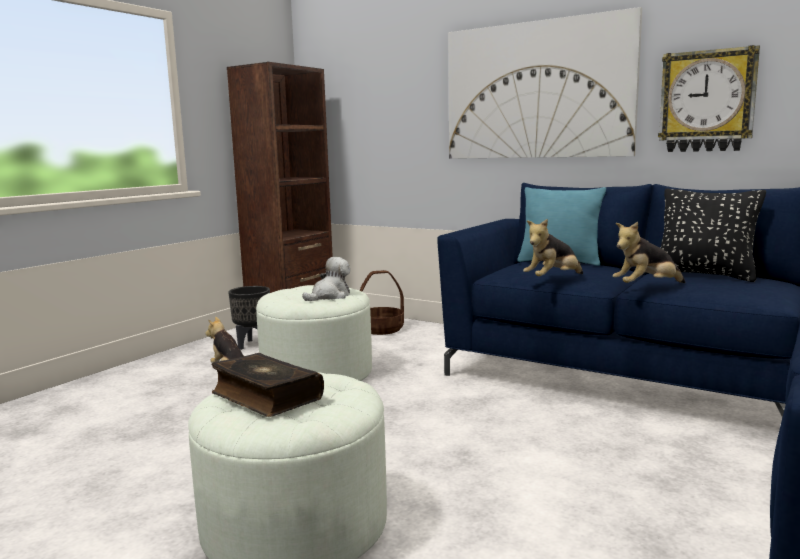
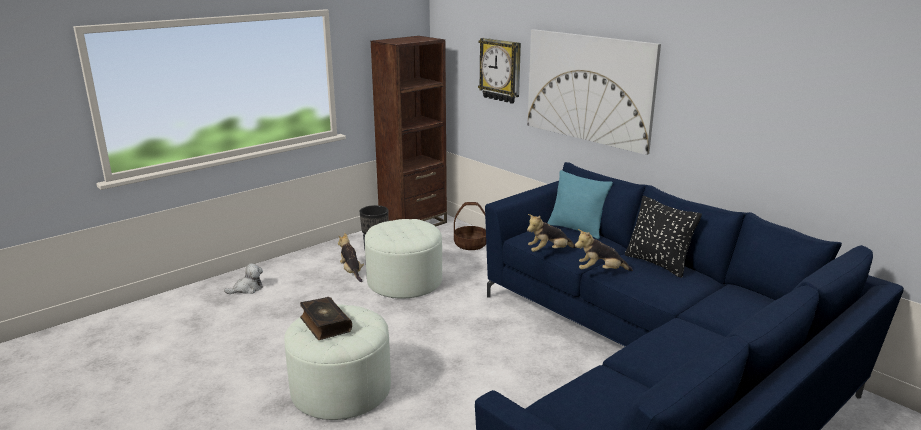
camera: 15 degrees right, 10 degrees up
(329, 296) = (411, 235): plush toy -> plush toy (247, 289)
(707, 101) = (698, 125): wall clock -> wall clock (501, 70)

